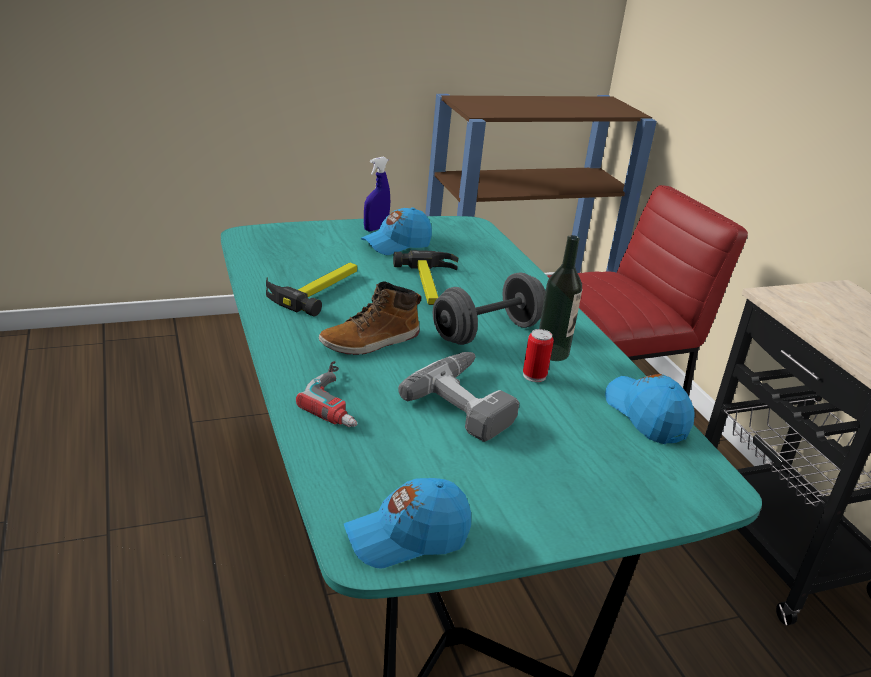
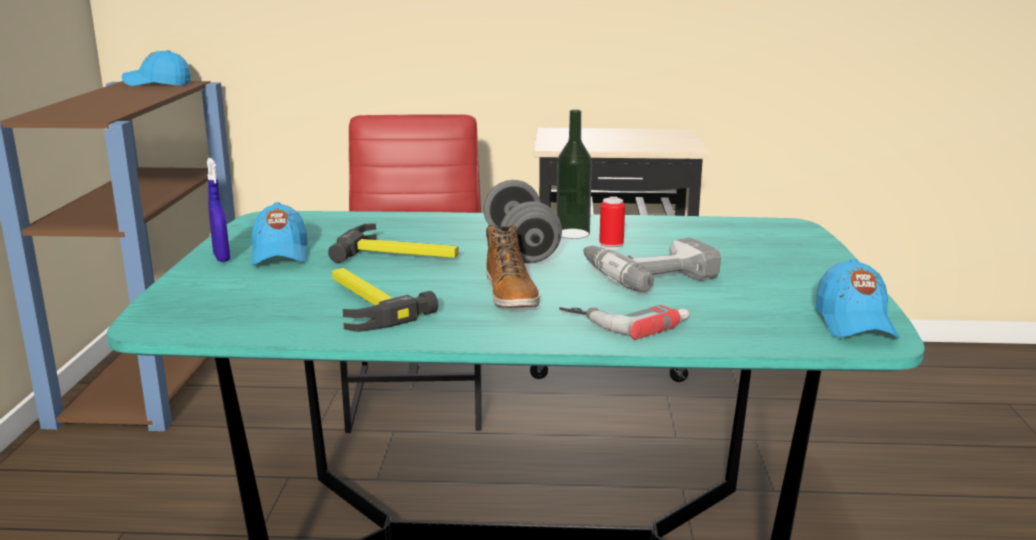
camera: 65 degrees left, 10 degrees down
(646, 415) = (687, 225): blue cap -> blue cap (157, 83)

